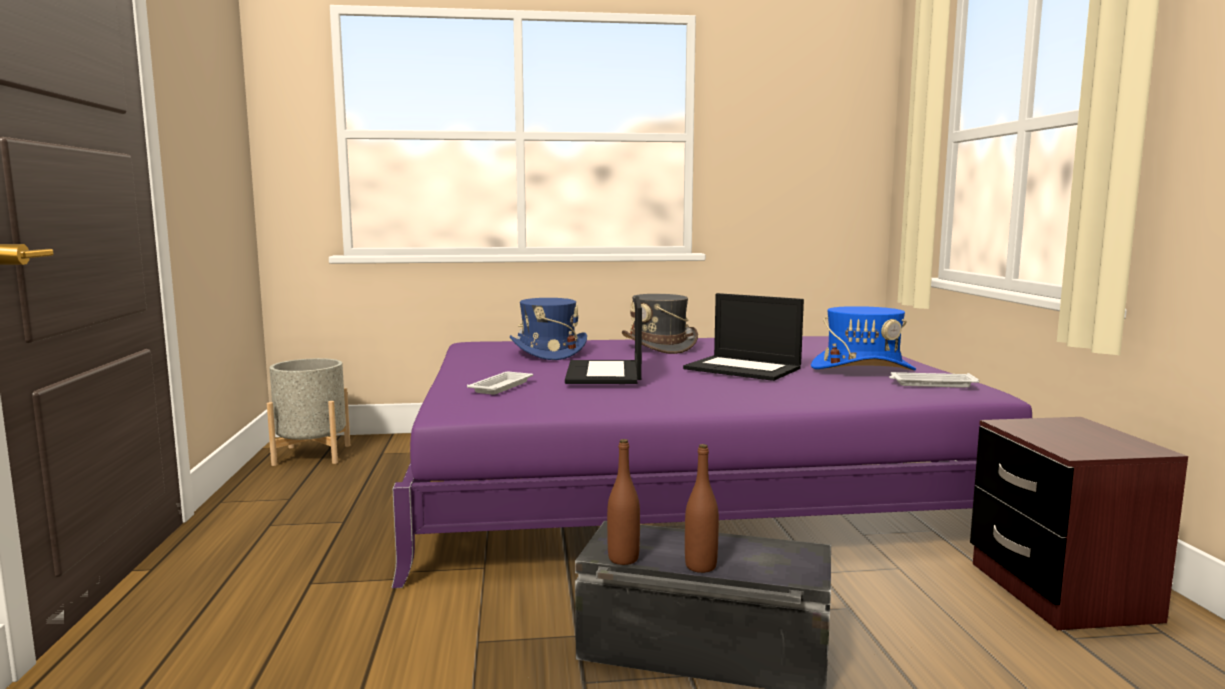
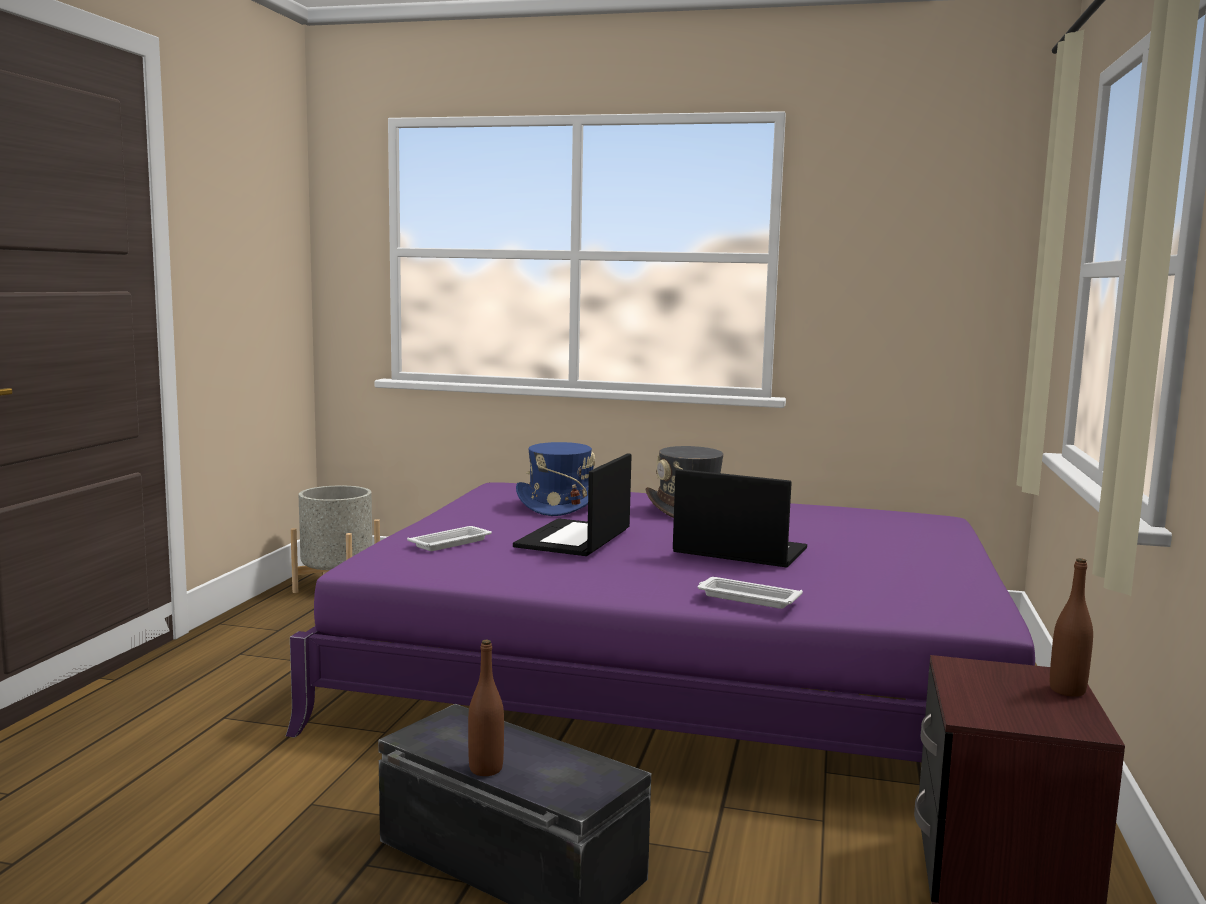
camera: 20 degrees right, 0 degrees up
(623, 559) = (423, 746): brown bottle -> brown bottle (1067, 690)
(744, 368) = (738, 550): laptop -> laptop turned 150 degrees clockwise
(862, 368) = (877, 567): blue hat -> none
(931, 384) = (926, 599): white tray -> white tray (746, 598)

